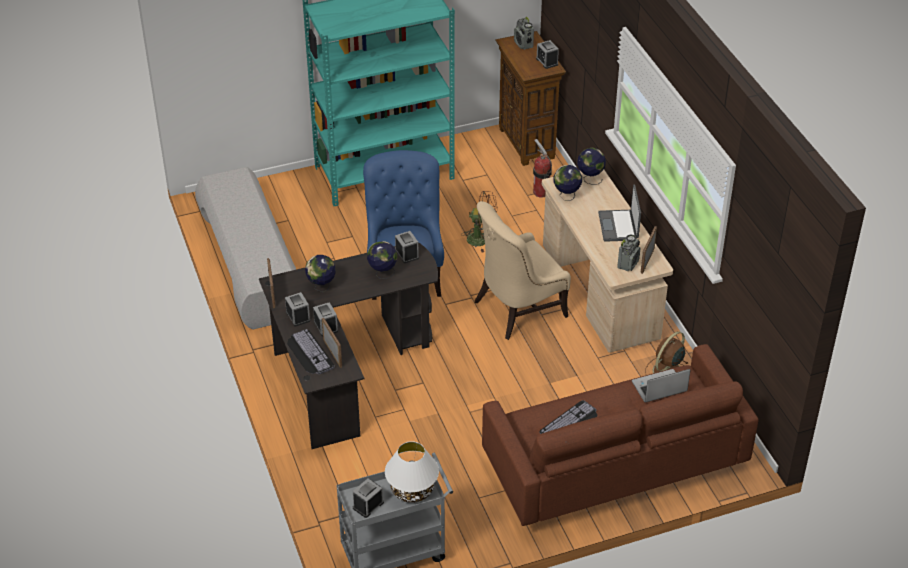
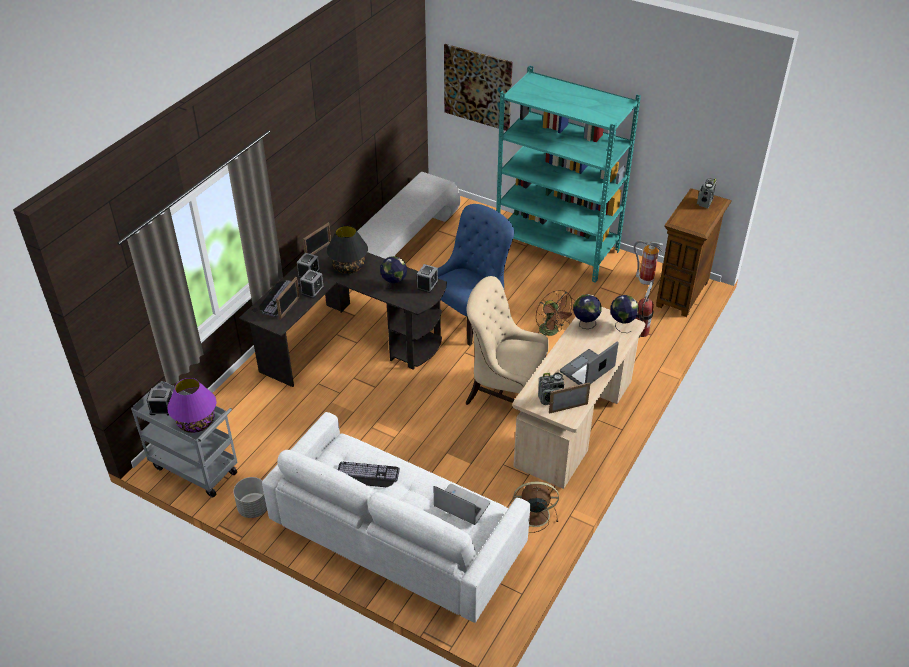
camera: 50 degrees right, 0 degrees up
(239, 51) = (478, 87): none -> picture
(321, 287) = (349, 267): globe -> black table lamp
(412, 490) = (196, 422): white table lamp -> purple table lamp
(483, 539) = (253, 508): none -> grey planter
(486, 151) = (645, 280): none -> fire extinguisher
(547, 61) = (702, 223): alarm clock -> none
(613, 467) = (396, 541): brown sofa -> white sofa

